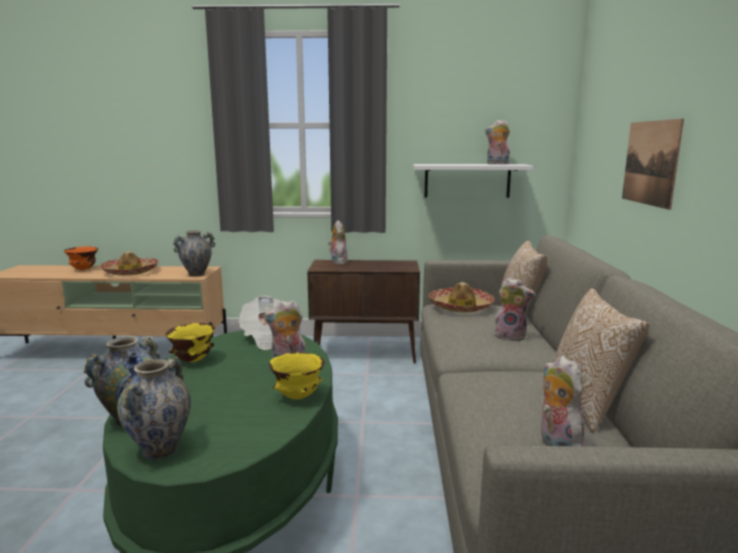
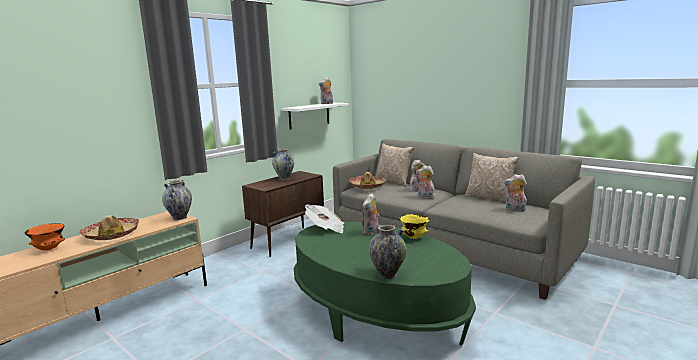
camera: 50 degrees left, 0 degrees up
(160, 450) = (433, 272): vase -> vase (284, 178)
(192, 361) = (328, 251): yellow bowl -> none
(338, 262) = (262, 182): plush toy -> plush toy (425, 197)
(650, 163) = (430, 97): picture -> none

